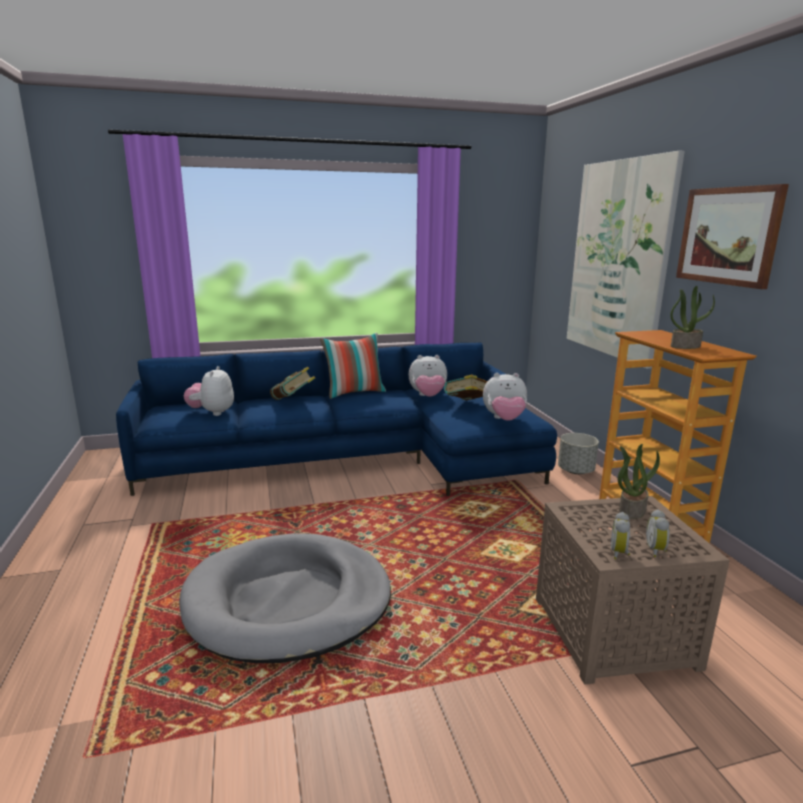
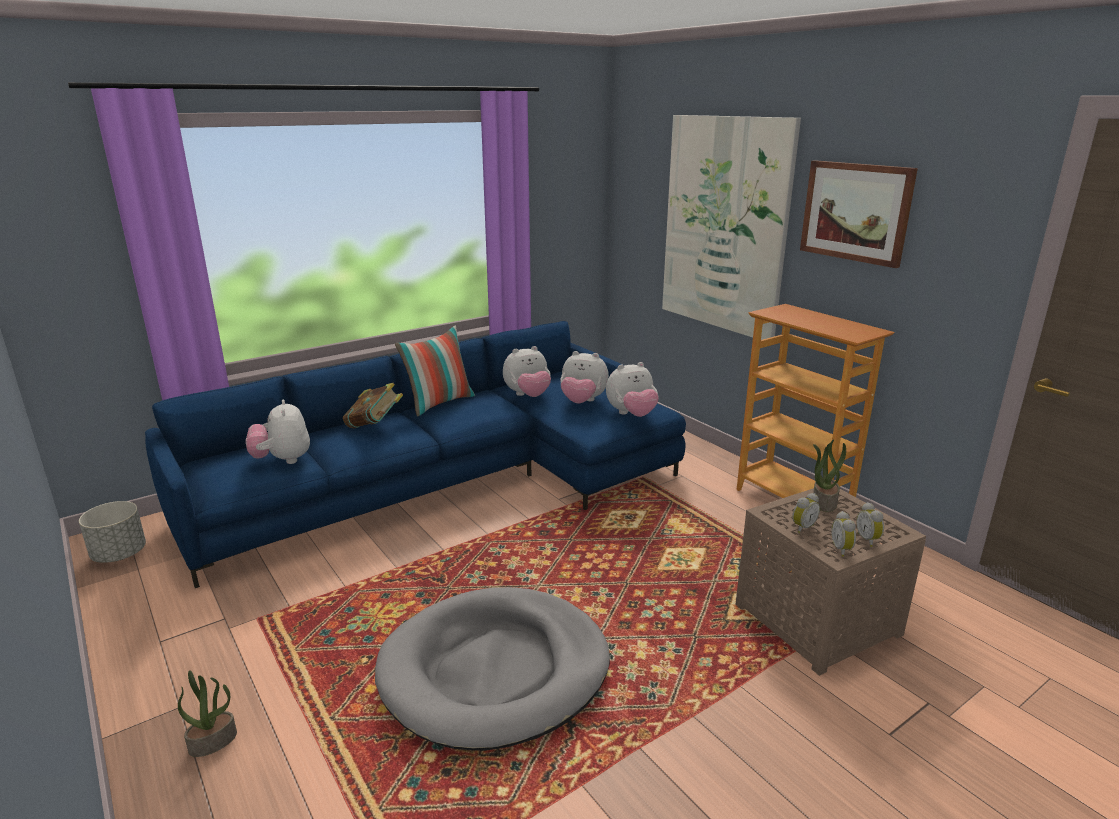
camera: 20 degrees left, 5 degrees up
(468, 405) = (582, 402): book -> plush toy
(575, 470) = (695, 455): grey planter -> grey planter (119, 554)
(591, 526) = (802, 527): none -> alarm clock
(685, 346) = (828, 326): potted plant -> potted plant (213, 741)

